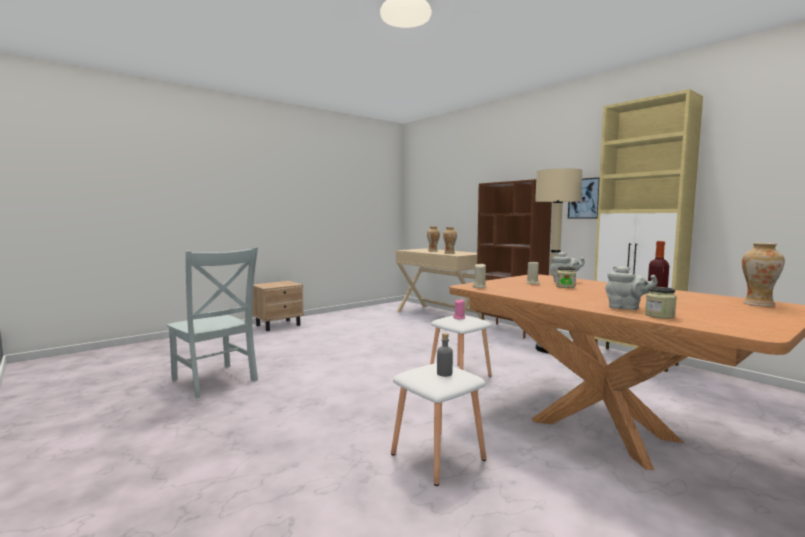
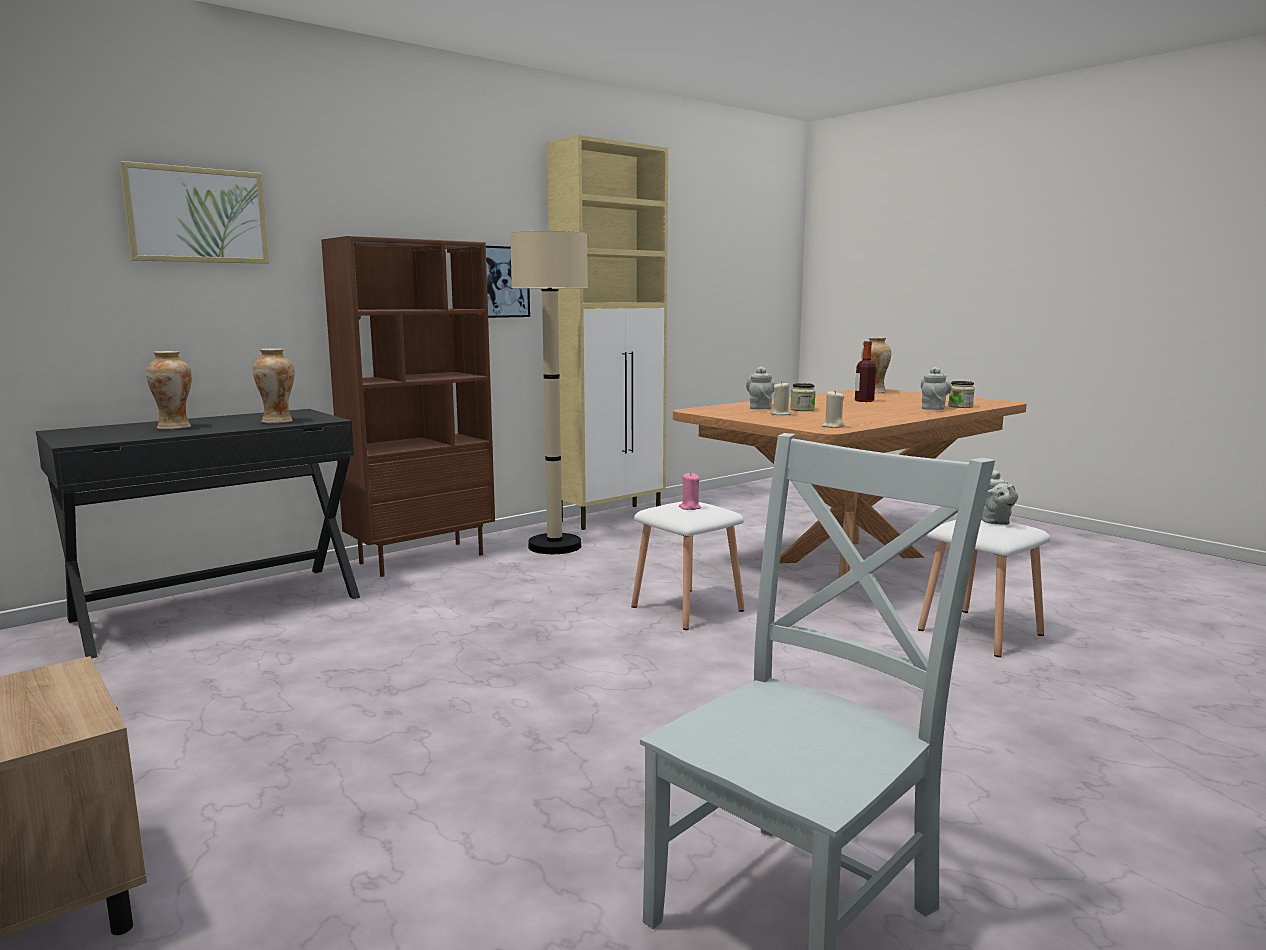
camera: 90 degrees left, 5 degrees up
(439, 315) = (219, 607): beige desk -> black desk
(444, 373) = (993, 522): grey bottle -> grey teapot
(466, 180) = (197, 215): none -> picture

